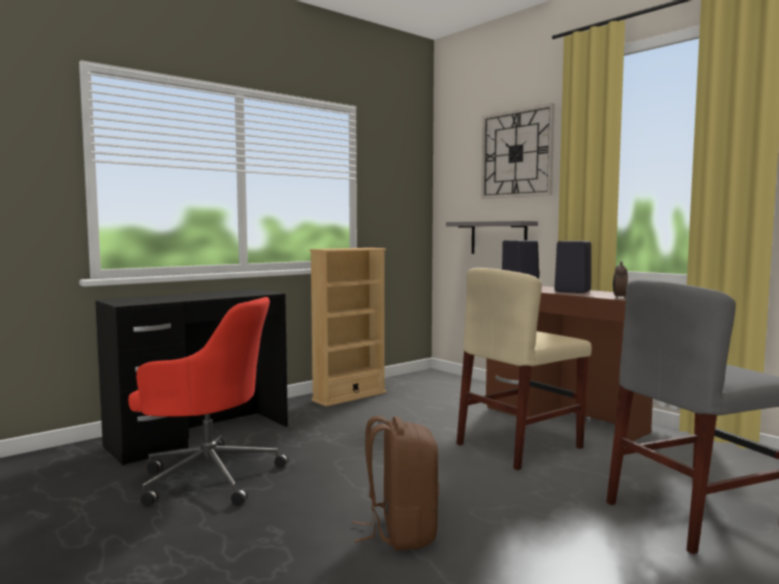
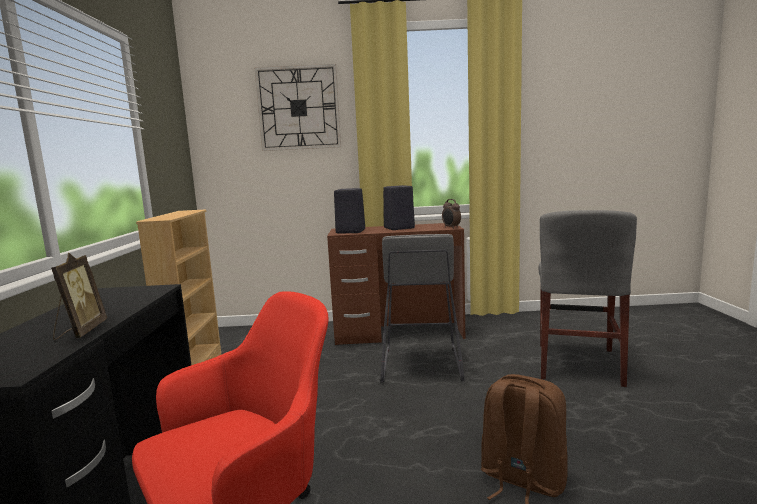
camera: 50 degrees left, 5 degrees up
(182, 299) = (80, 332): none -> picture frame
(498, 238) = (285, 188): grey shelf -> none
(519, 446) = (421, 365): beige chair -> grey stool

